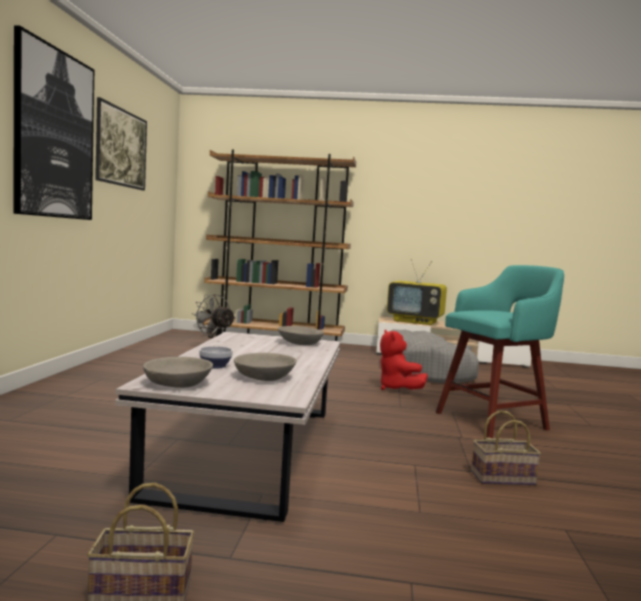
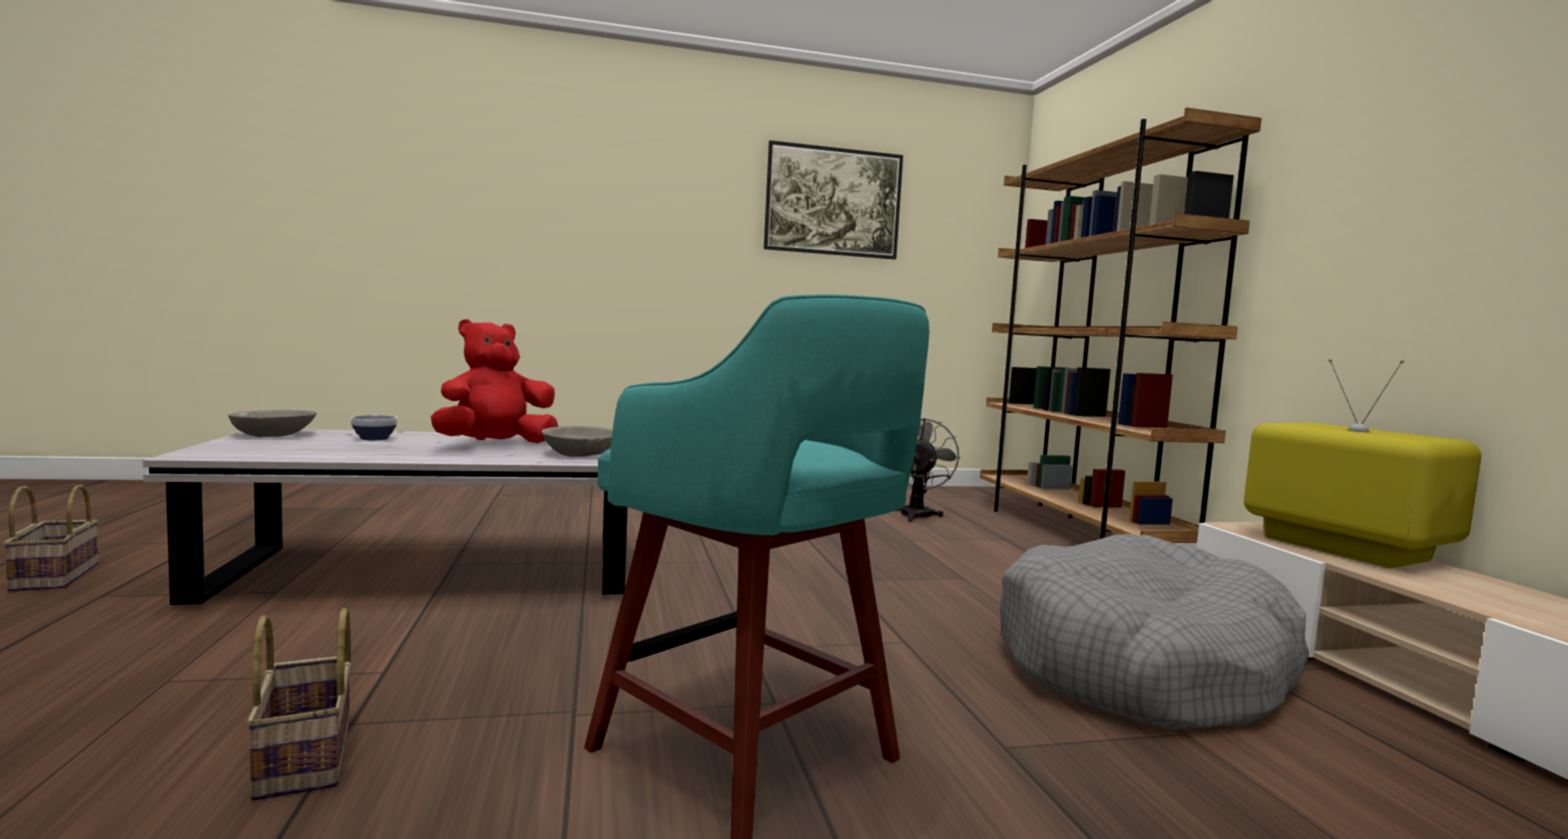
camera: 70 degrees right, 0 degrees up
(54, 134) = (675, 199): picture -> none
(264, 377) = (313, 449): grey bowl -> none
(397, 389) = (895, 640): red plush toy -> red plush toy (495, 444)
(415, 321) = (1341, 549): television -> television turned 150 degrees clockwise

